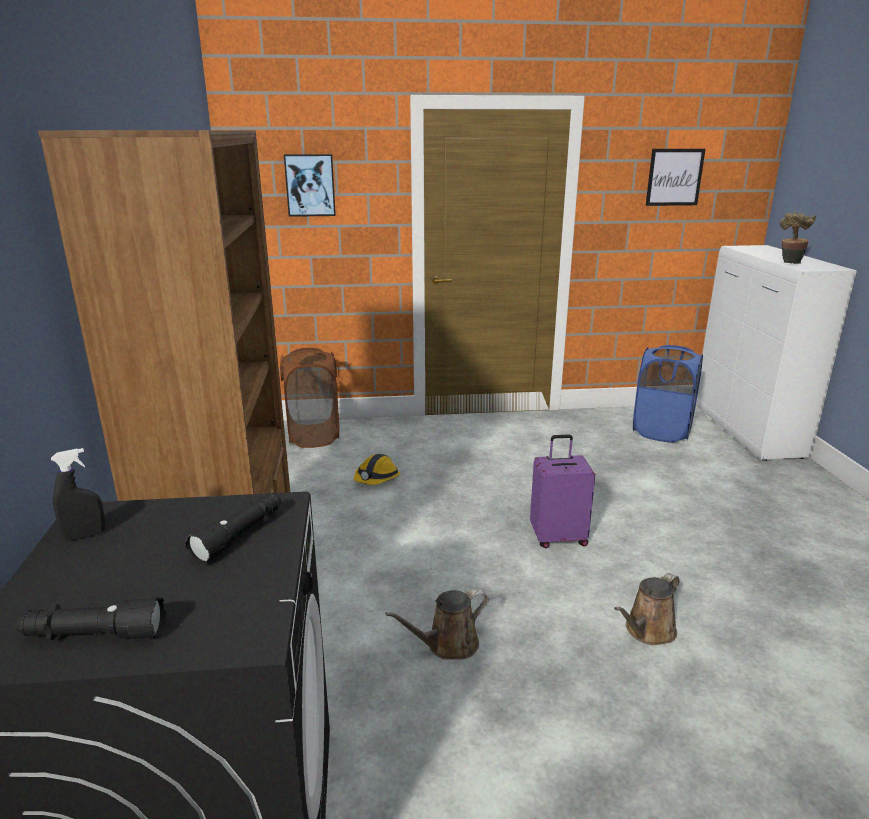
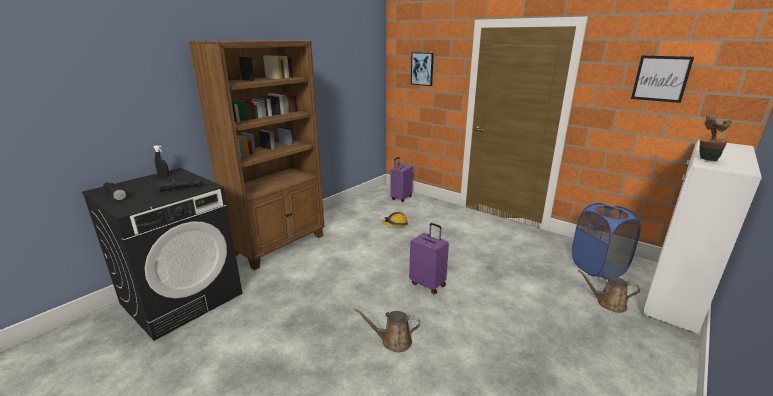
camera: 45 degrees right, 0 degrees up
(313, 436) = (401, 198): brown laundry basket -> purple suitcase
(448, 645) = (314, 294): brown watering can -> brown watering can (608, 303)

